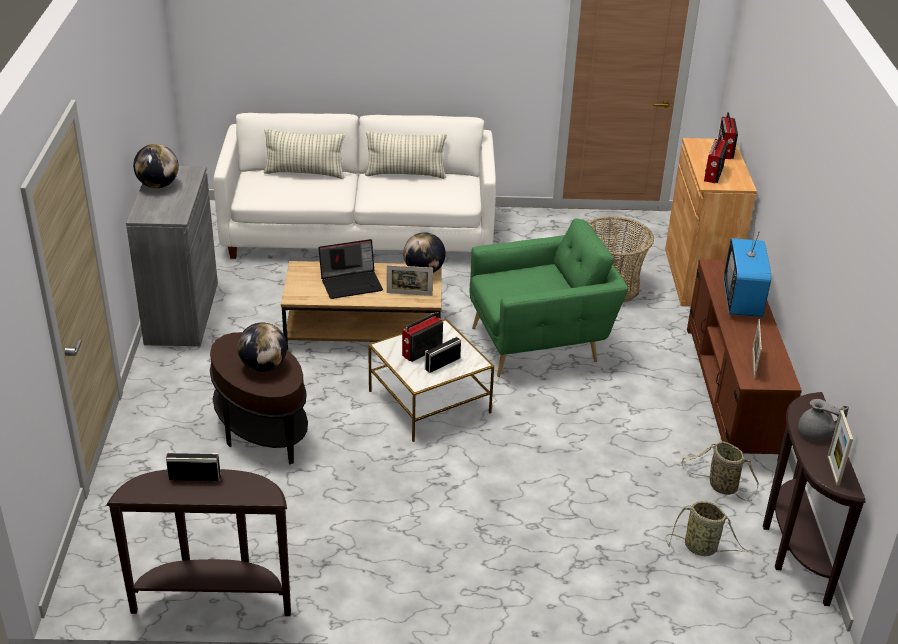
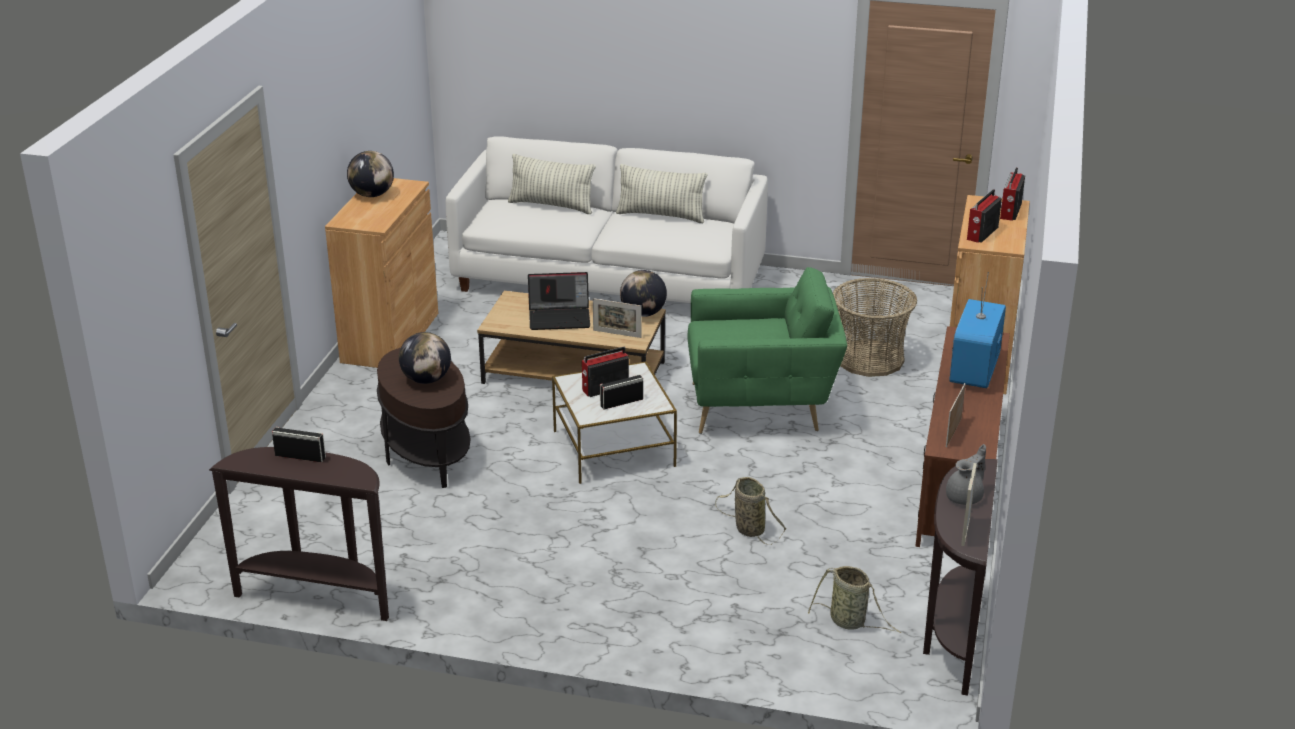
camera: 15 degrees right, 5 degrees down
(182, 313) = (390, 337): grey cabinet -> brown cabinet
(720, 486) = (900, 566): basket -> basket (748, 528)
(815, 434) = (965, 497): grey teapot -> grey teapot turned 90 degrees counterclockwise

